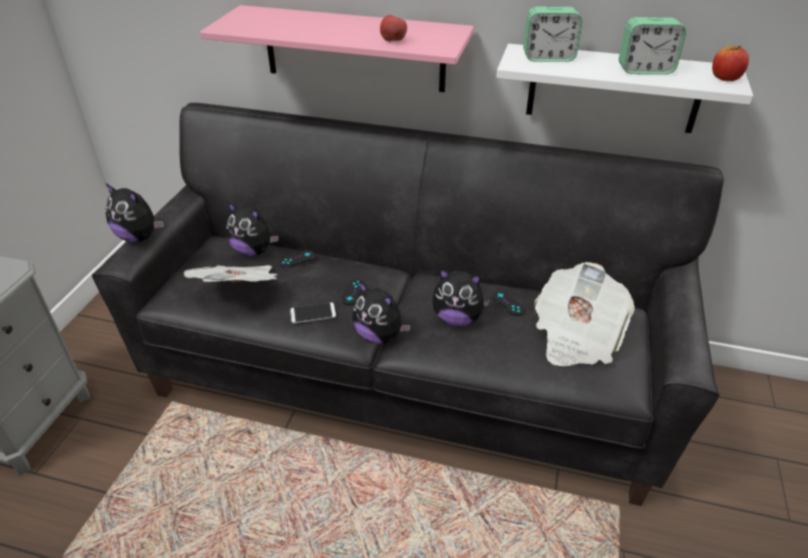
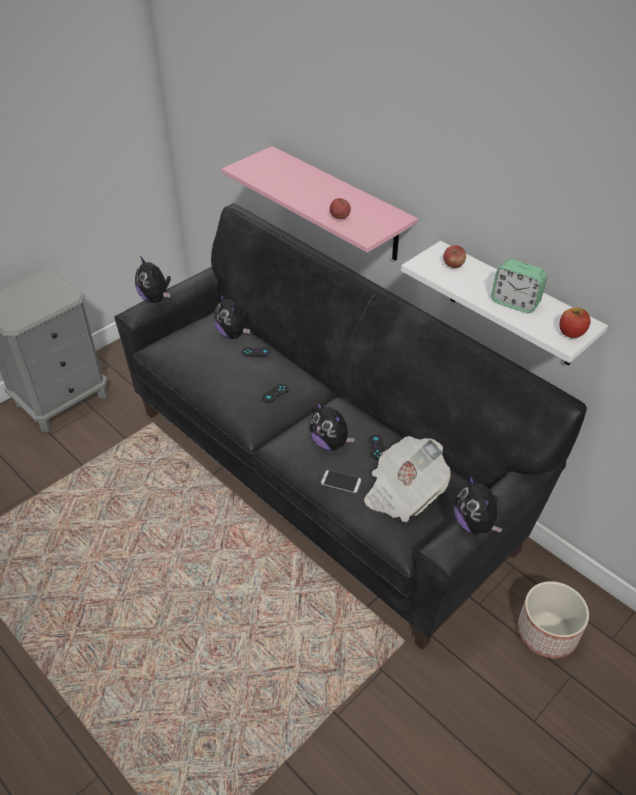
camera: 30 degrees right, 5 degrees up
(240, 291) = (201, 362): newspaper -> none
(313, 313) = (236, 398): phone -> phone (341, 482)
(379, 336) = (270, 433): plush toy -> plush toy (475, 524)
(548, 57) = (453, 265): alarm clock -> apple
(725, 429) = (547, 633): none -> planter

